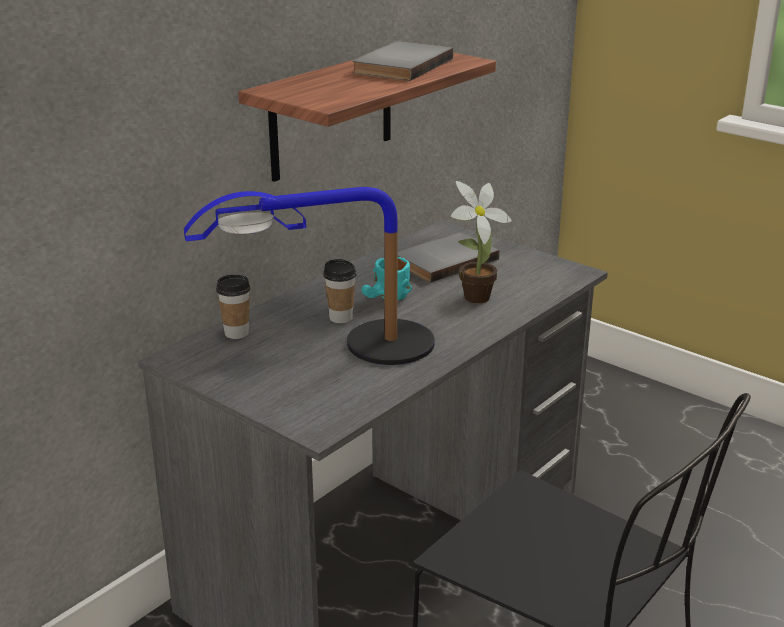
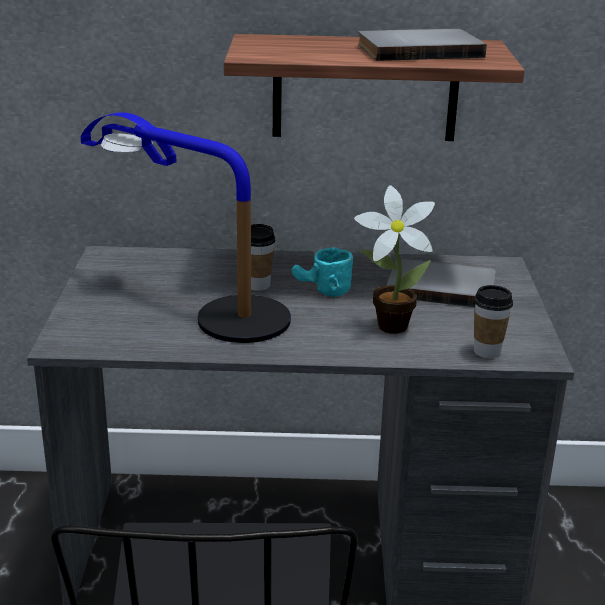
camera: 50 degrees right, 0 degrees up
(236, 333) = (173, 259): cup -> cup (487, 351)

